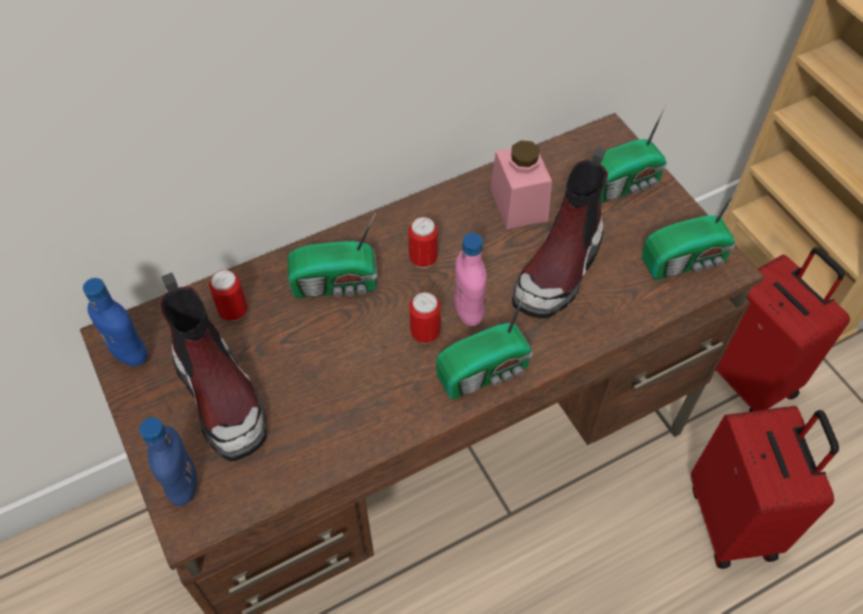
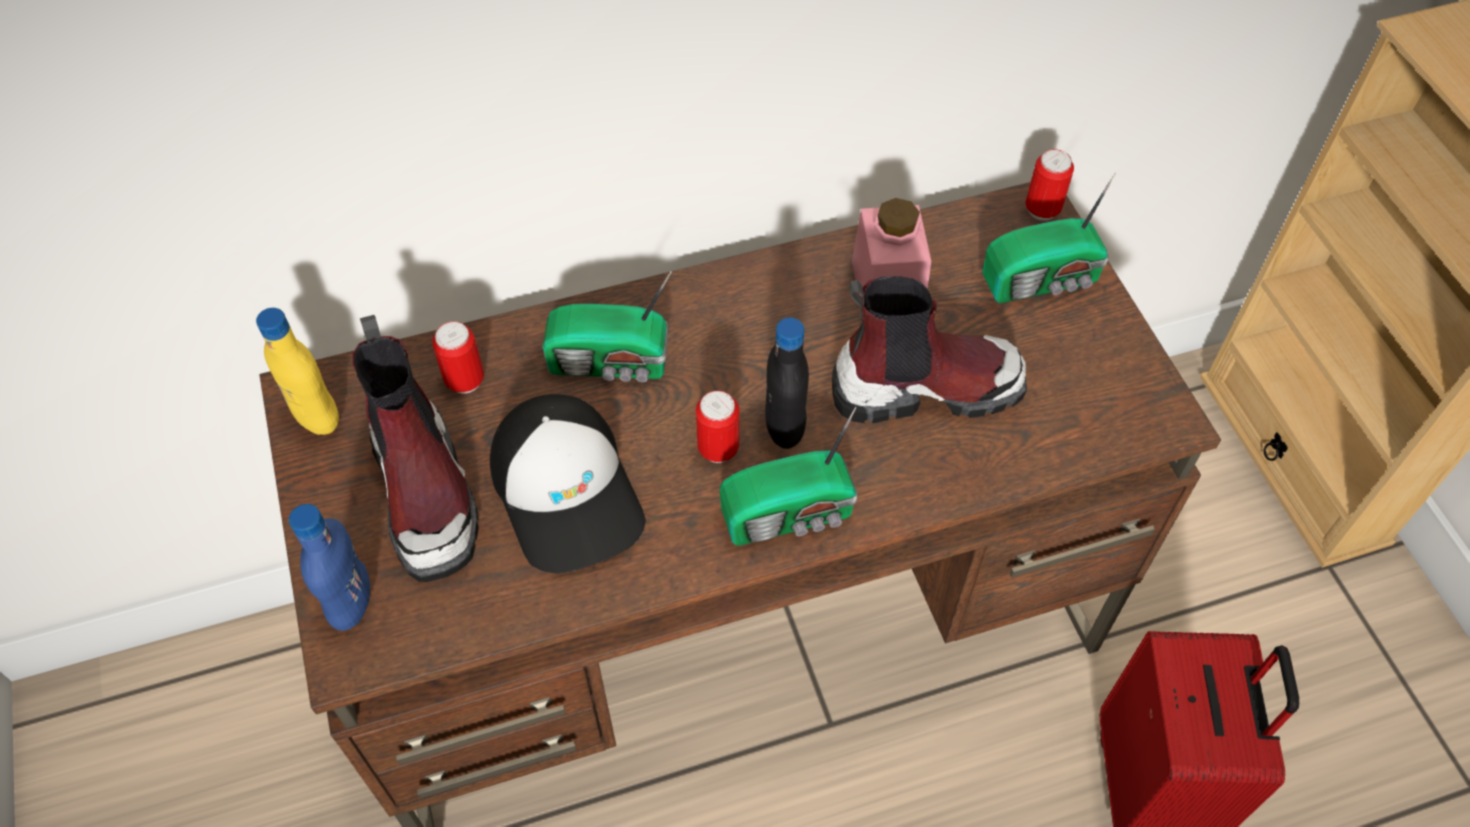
camera: 10 degrees right, 0 degrees up
(130, 354) = (317, 417): blue bottle -> yellow bottle
(325, 379) = (568, 491): none -> cap
(423, 259) = (737, 346): can -> can (1042, 209)
(468, 311) = (785, 427): pink bottle -> black bottle
(559, 269) = (924, 387): boot -> boot turned 135 degrees counterclockwise
(686, 260) = (1112, 400): radio -> none
(749, 377) = (1217, 585): red suitcase -> none

